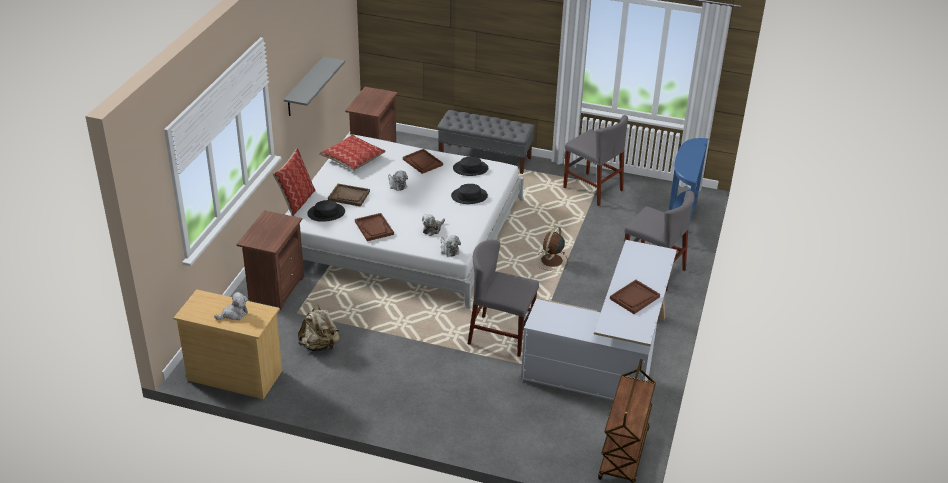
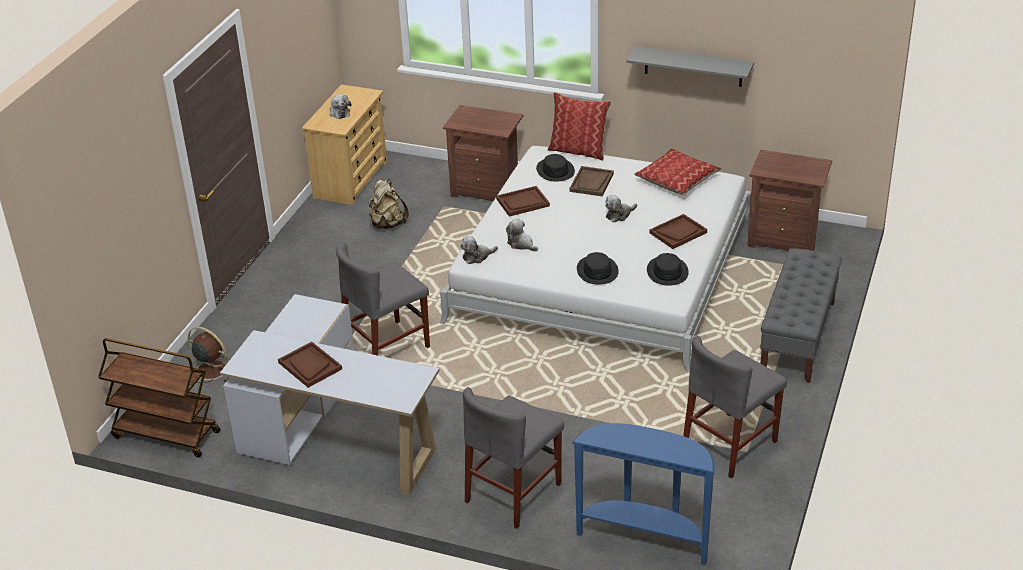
camera: 95 degrees right, 0 degrees up
(501, 336) = (386, 347): grey chair -> grey chair turned 150 degrees counterclockwise
(551, 261) = (538, 393): brown fan -> brown fan (210, 369)

